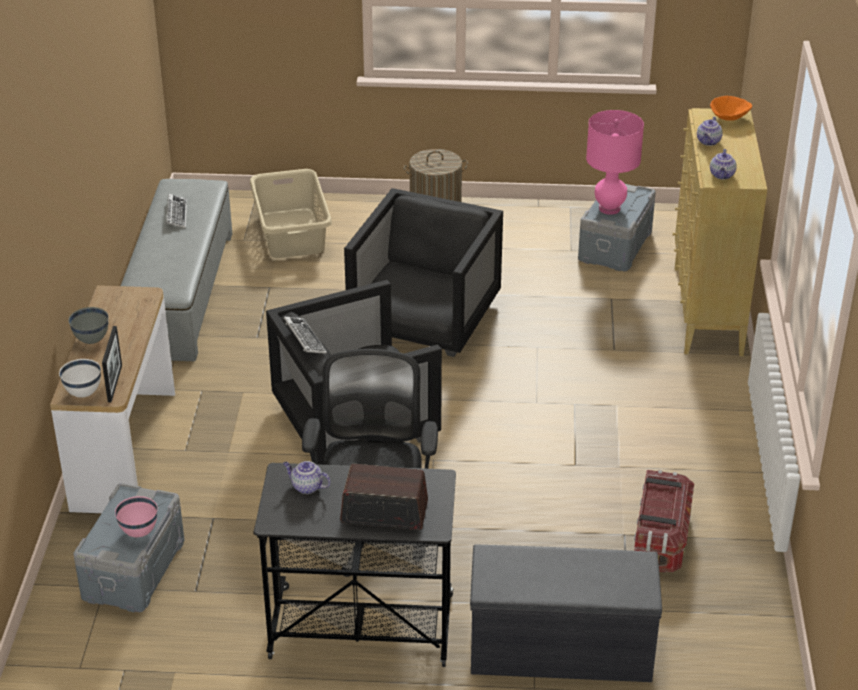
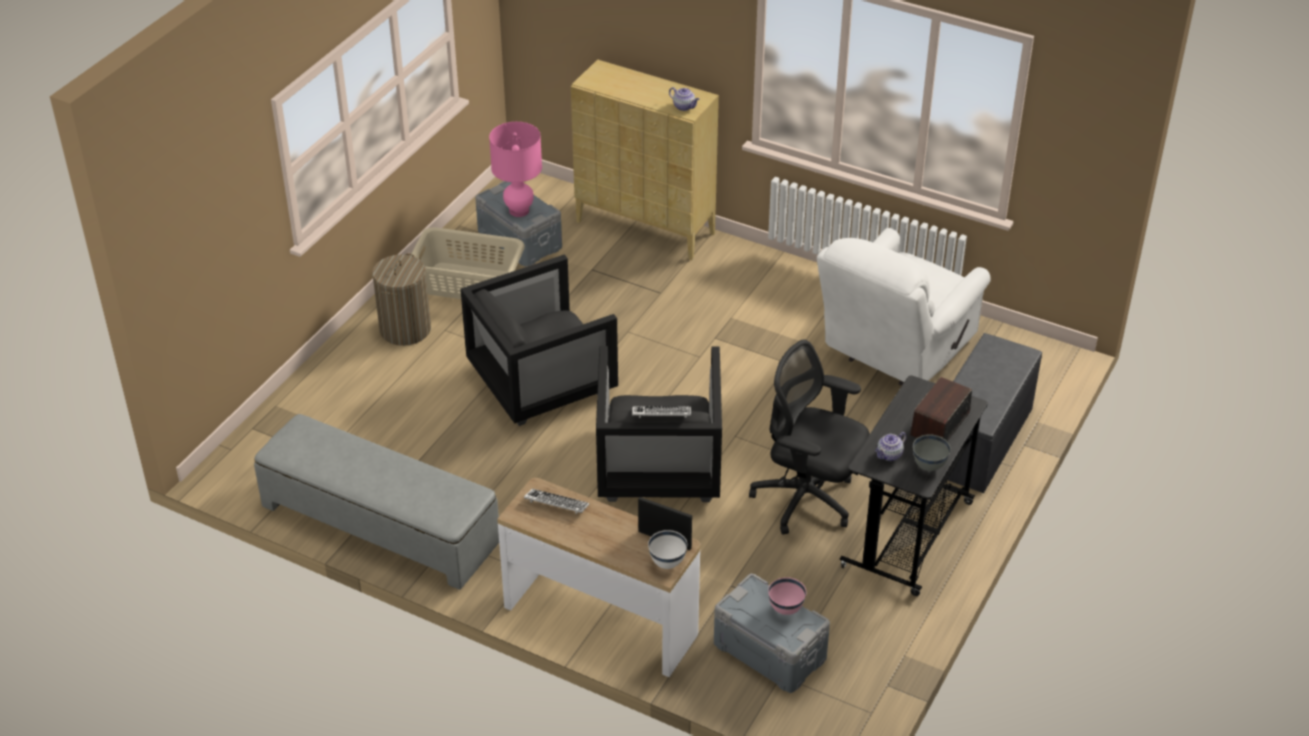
camera: 65 degrees left, 5 degrees up
(91, 340) = (588, 541): grey bowl -> grey bowl (929, 466)
(176, 214) = (336, 461): keyboard -> keyboard (556, 504)
(291, 233) = (339, 422): beige laundry basket -> beige laundry basket (469, 284)
(425, 319) = (543, 381): black armchair -> black armchair turned 75 degrees counterclockwise
(660, 539) = (894, 352): storage box -> white armchair
(708, 142) = (630, 95): teapot -> none
(729, 118) = (602, 73): orange bowl -> none

